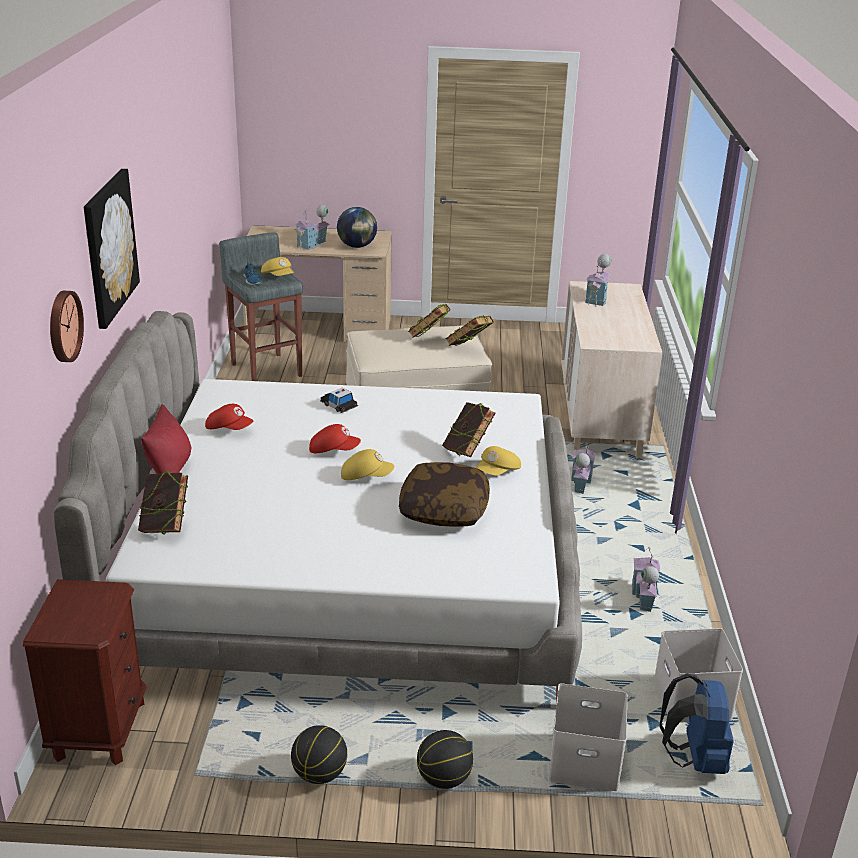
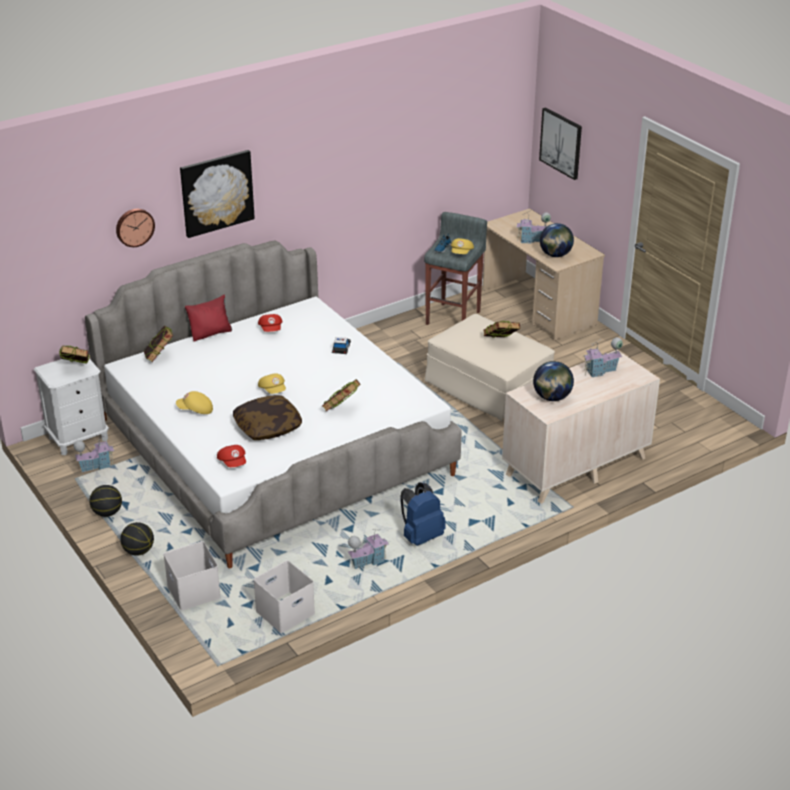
camera: 55 degrees right, 5 degrees up
(99, 730) = (78, 438): brown nightstand -> white nightstand
(293, 125) = (561, 143): none -> picture
(334, 450) = (288, 369): red cap -> red cap (233, 462)
(468, 349) = (508, 363): book -> book (76, 369)
(498, 472) = (329, 429): yellow cap -> yellow cap (195, 410)
(580, 484) = (472, 491): toy house -> toy house (96, 466)
(617, 333) = (552, 397): none -> globe
(694, 758) = (233, 630): blue backpack -> blue backpack (421, 536)

